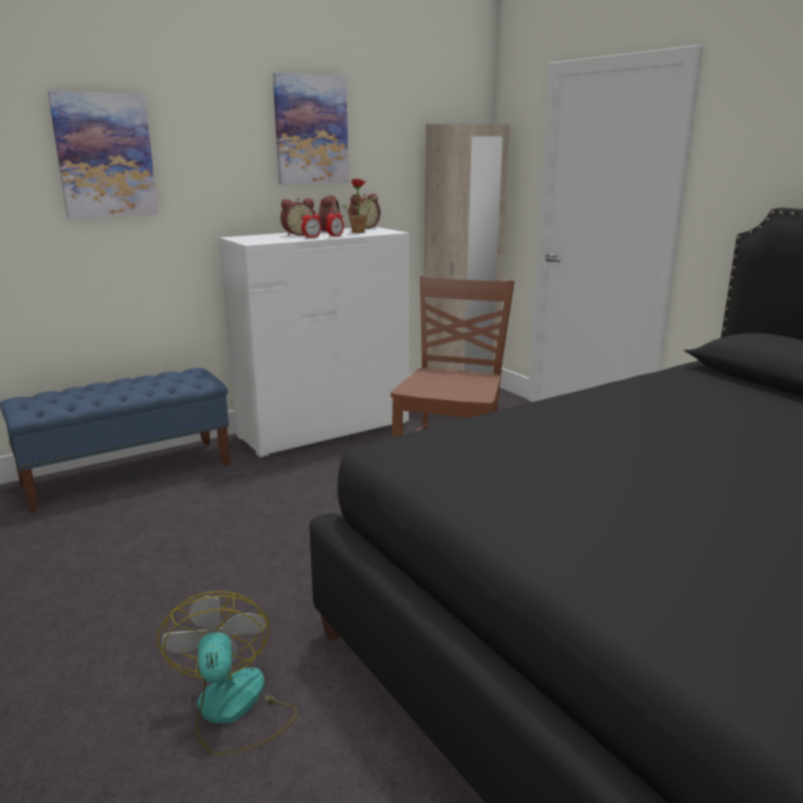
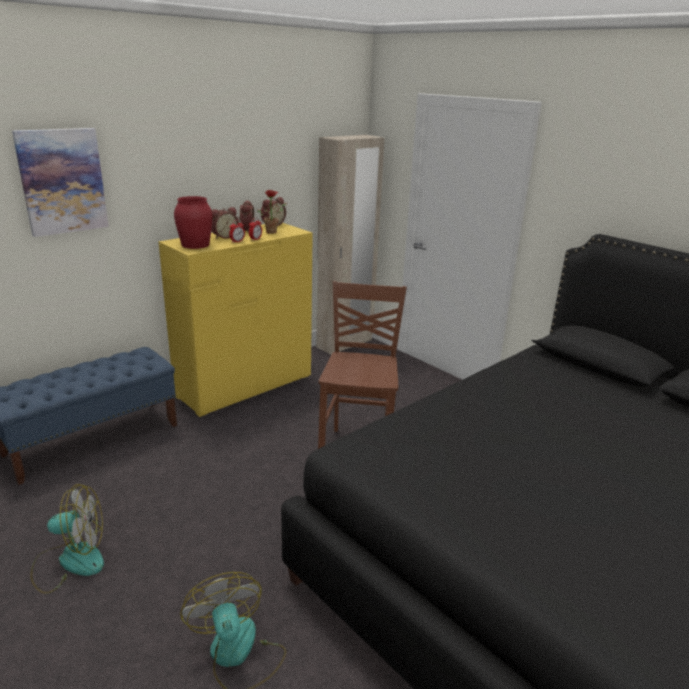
camera: 10 degrees left, 5 degrees up
(61, 592) = (70, 561): none -> fan
(260, 239) = (195, 245): none -> red vase
(311, 130) = (230, 148): picture -> none
(324, 429) = (245, 386): white dresser -> yellow dresser

